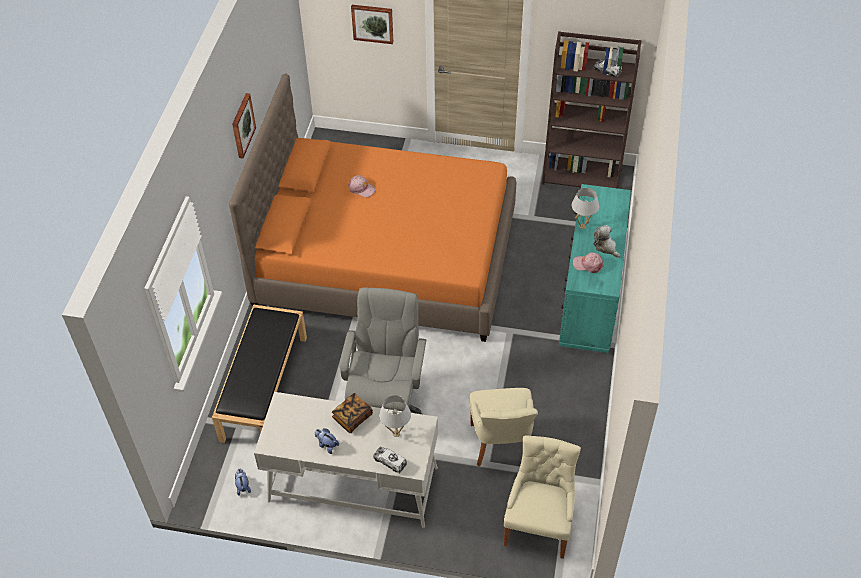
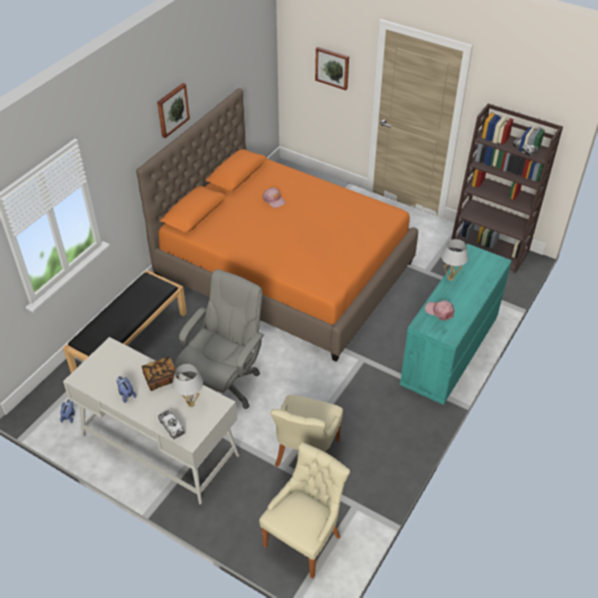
camera: 20 degrees right, 5 degrees down
(606, 247) = (464, 301): plush toy -> none

